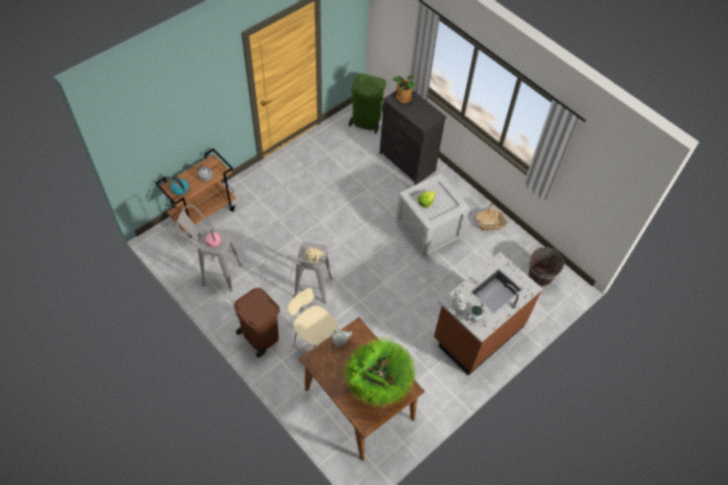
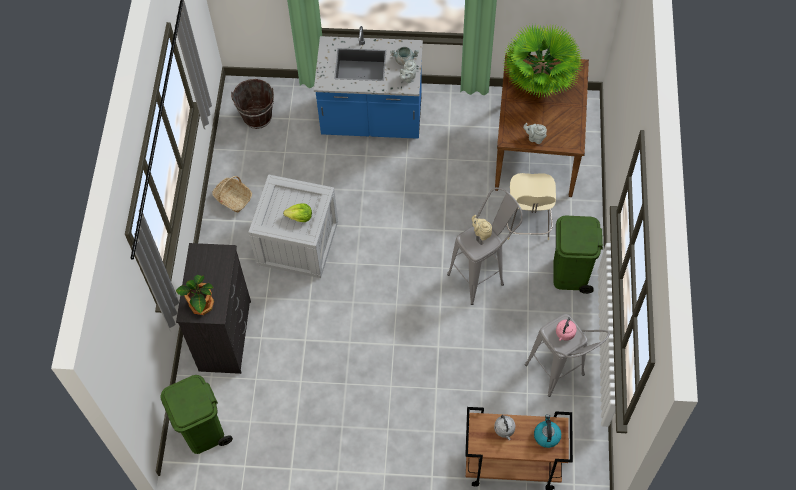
camera: 130 degrees left, 5 degrees up
(260, 336) = (570, 274): brown trash can -> green trash can
(477, 332) = (372, 120): brown counter -> blue counter

